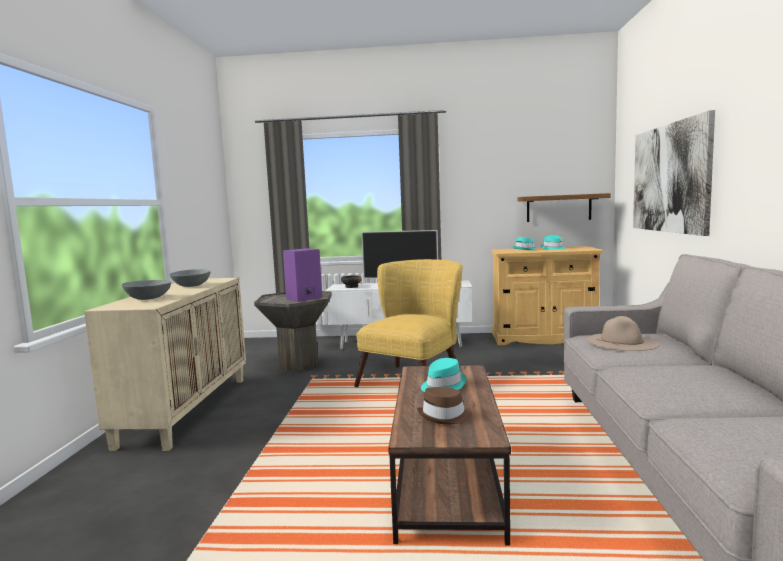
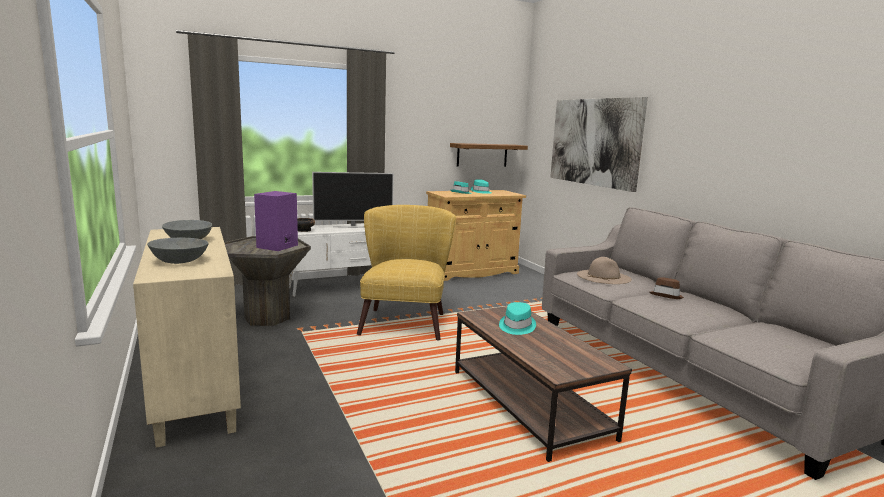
camera: 30 degrees left, 5 degrees up
(445, 416) = (557, 352): brown hat -> brown hat (666, 295)

